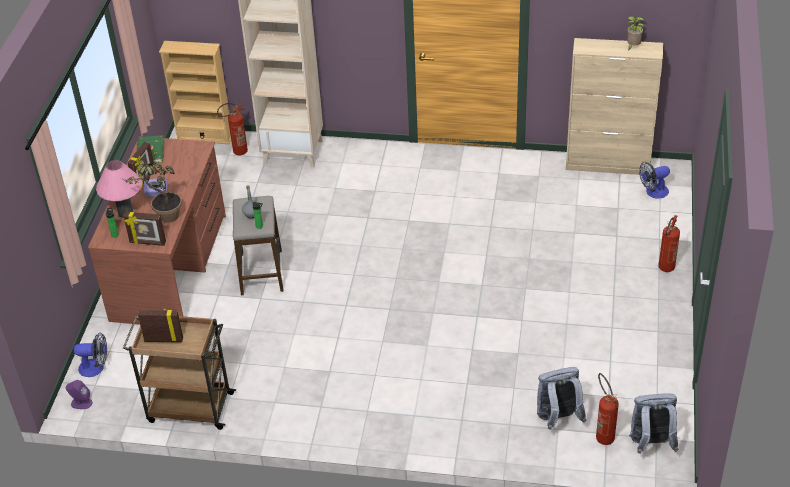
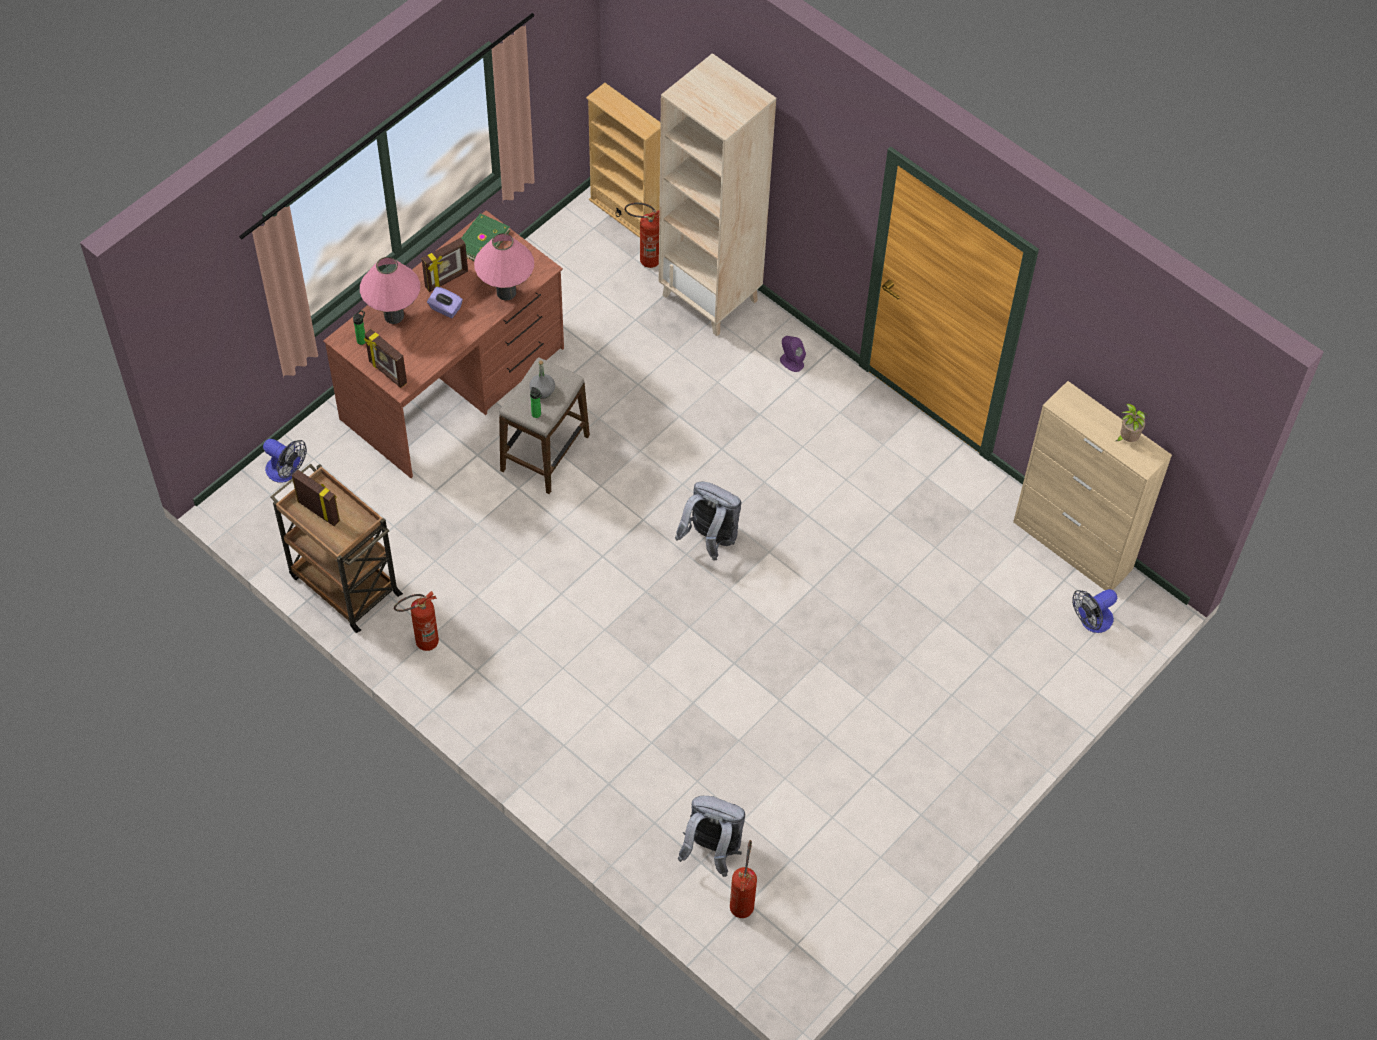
camera: 30 degrees right, 15 degrees up
(81, 403) = (242, 508): purple speaker -> purple speaker (791, 362)
(163, 220) = (425, 350): potted plant -> none
(189, 168) = (506, 292): none -> pink table lamp
(651, 443) = (785, 947): grey backpack -> grey backpack (710, 539)
(653, 192) = (1091, 622): fan -> fan turned 45 degrees counterclockwise
(665, 269) = (1005, 738): fire extinguisher -> fire extinguisher (421, 644)

